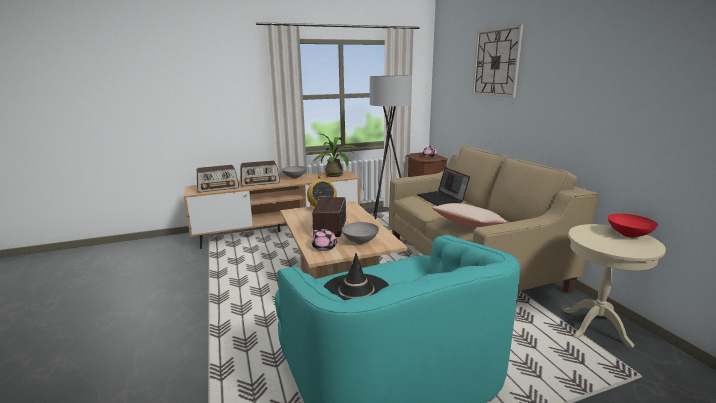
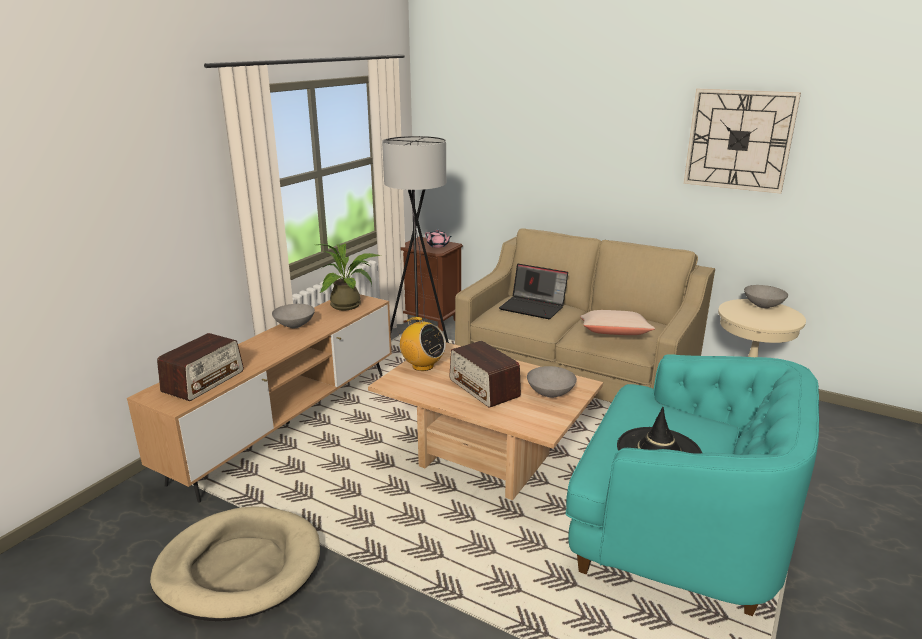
camera: 40 degrees left, 5 degrees up
(171, 278) = (239, 567): none -> beige dog bed
(260, 182) = (257, 350): radio -> none
(324, 247) = (530, 417): pink teapot -> none
(496, 62) = (548, 117): wall clock -> wall clock (739, 140)
(628, 235) = (763, 306): red bowl -> grey bowl

